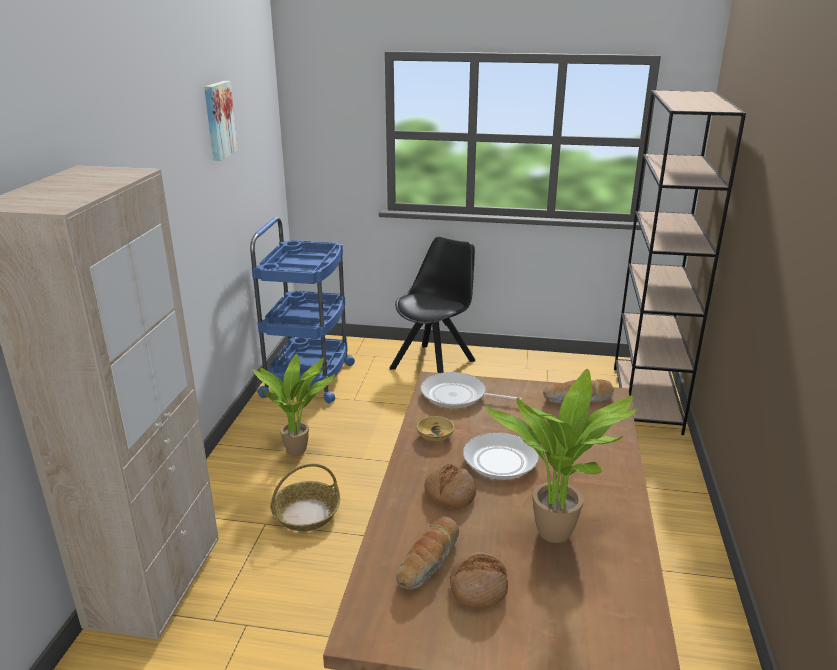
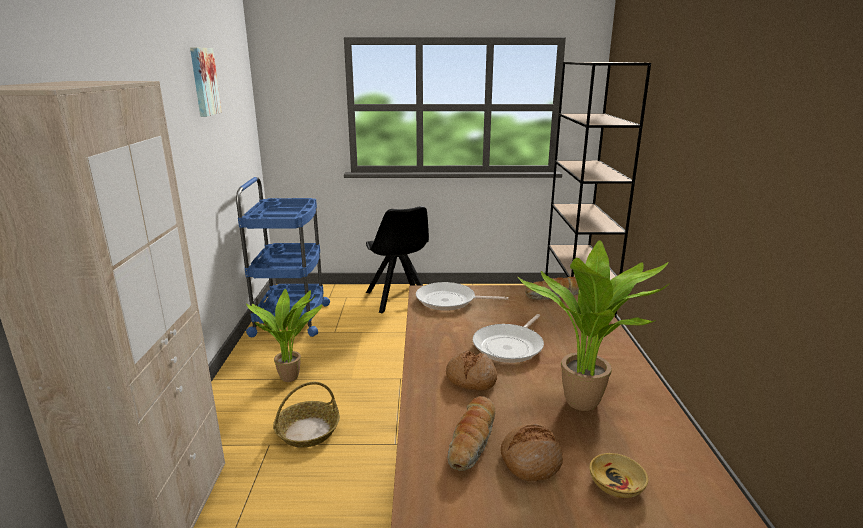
camera: 10 degrees left, 5 degrees down
(434, 364) = (398, 299): black chair -> black chair turned 135 degrees clockwise
(434, 436) = (440, 333): beige bowl -> beige bowl (615, 485)

